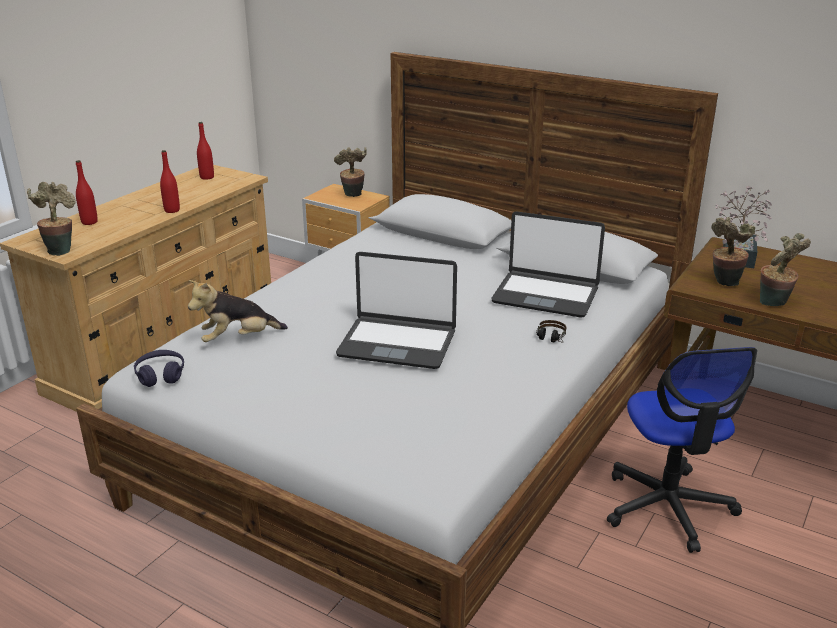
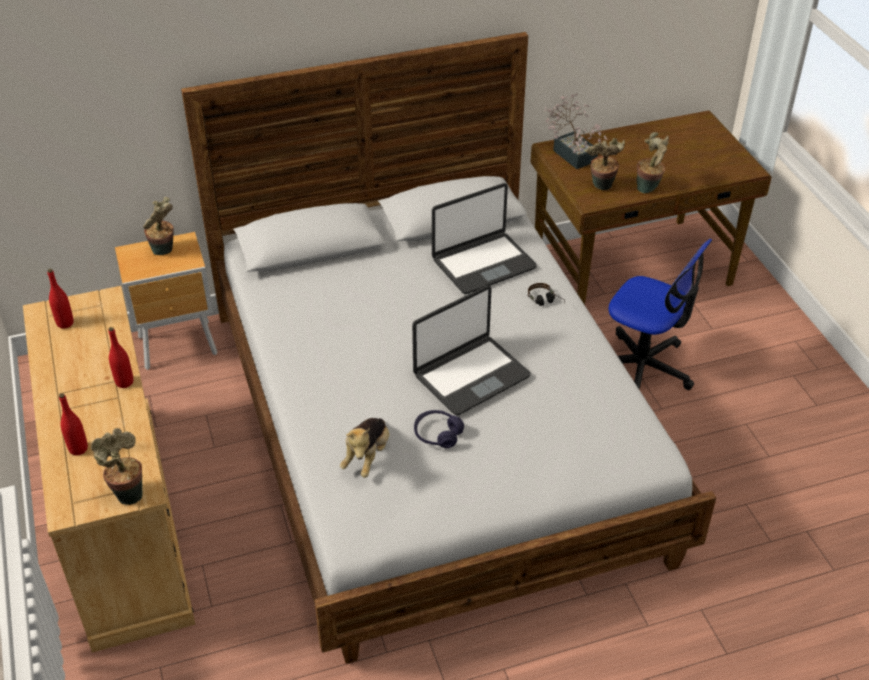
camera: 50 degrees left, 15 degrees up
(160, 375) = (373, 527): purple headphones -> purple headphones (437, 434)

